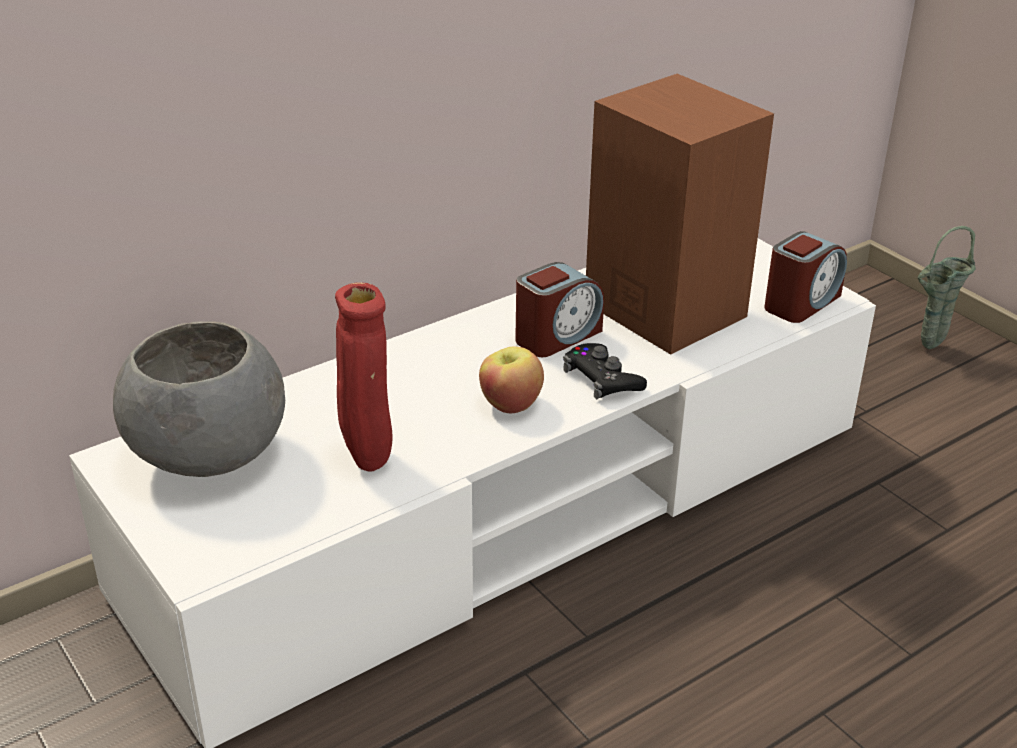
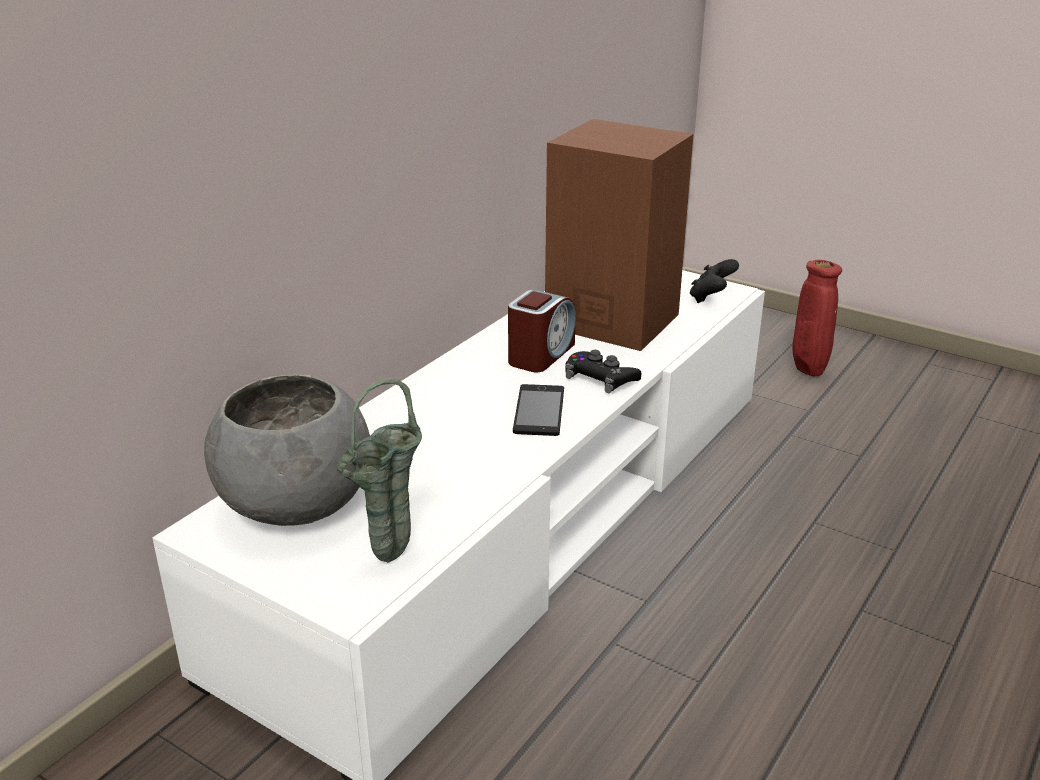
camera: 20 degrees left, 5 degrees down
(367, 459) = (446, 478): red vase -> red vase (807, 372)
(510, 403) = (539, 411): apple -> phone
(801, 302) = (711, 298): alarm clock -> black game controller
(928, 348) = (765, 335): green vase -> green vase (388, 560)

